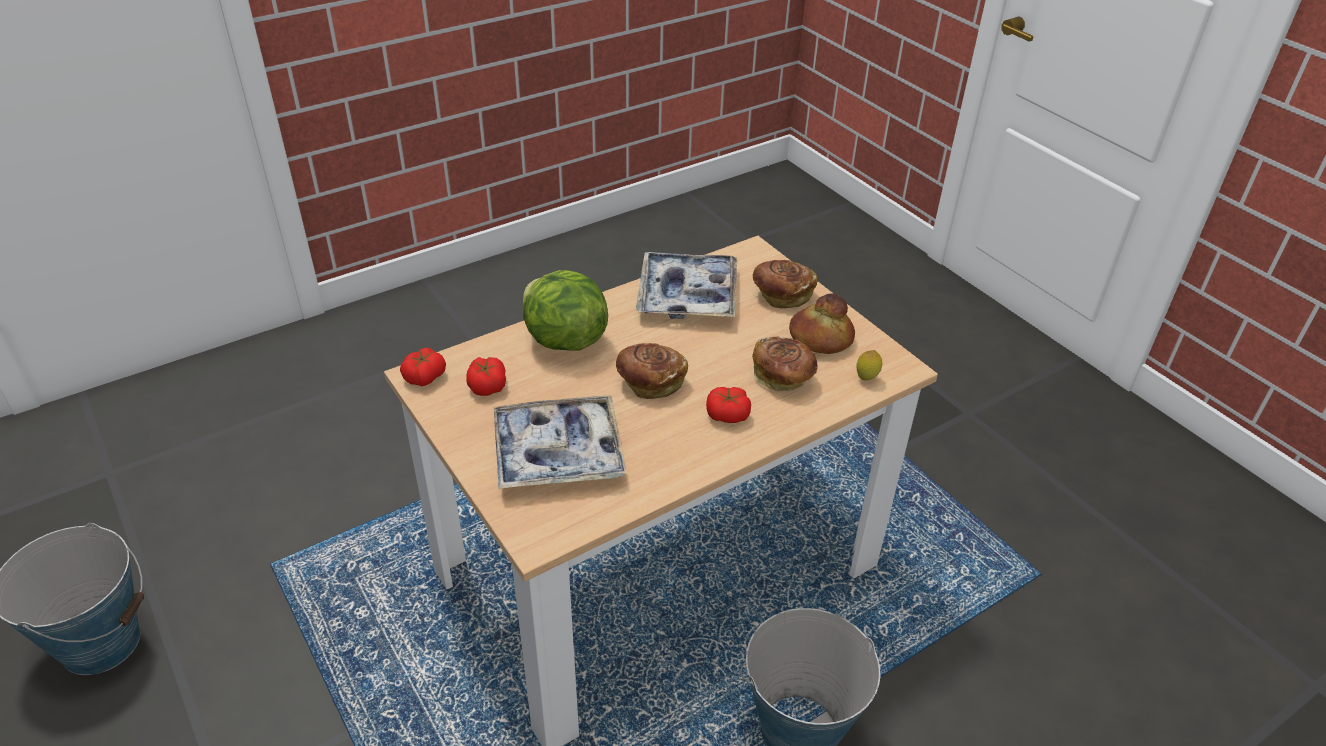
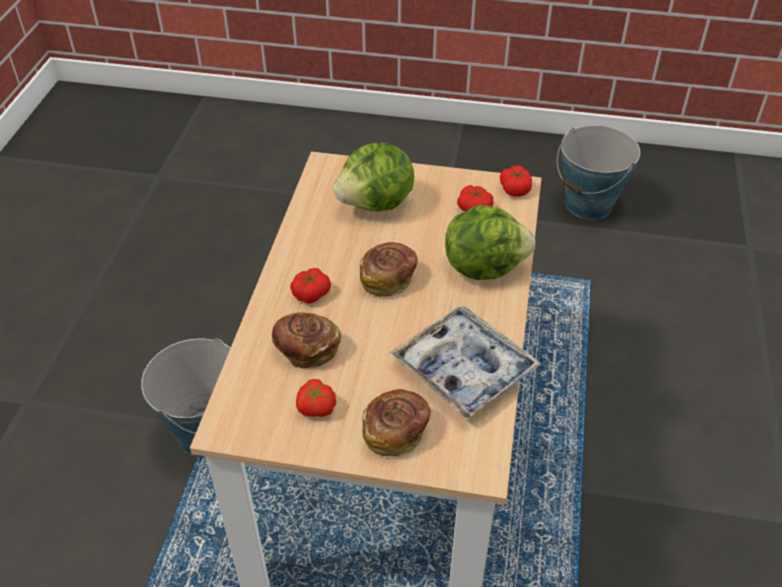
camera: 135 degrees right, 5 degrees up
(558, 452) = (376, 204): tray -> lettuce
(820, 338) = (315, 408): bread -> tomato
(866, 378) = (243, 395): lemon -> none

